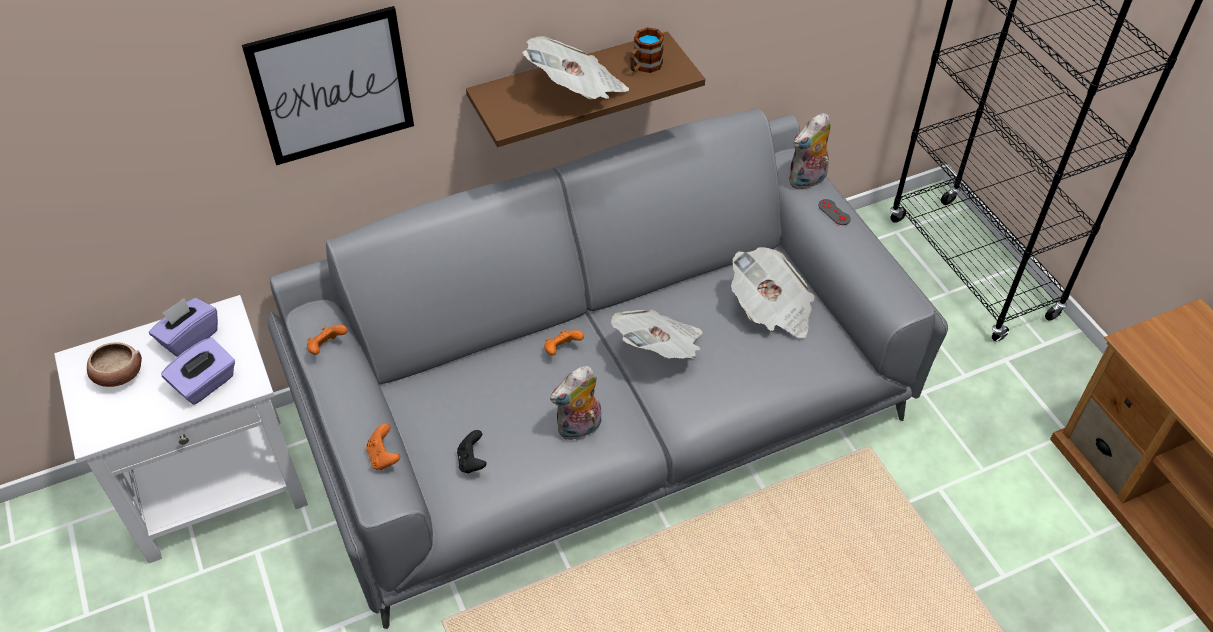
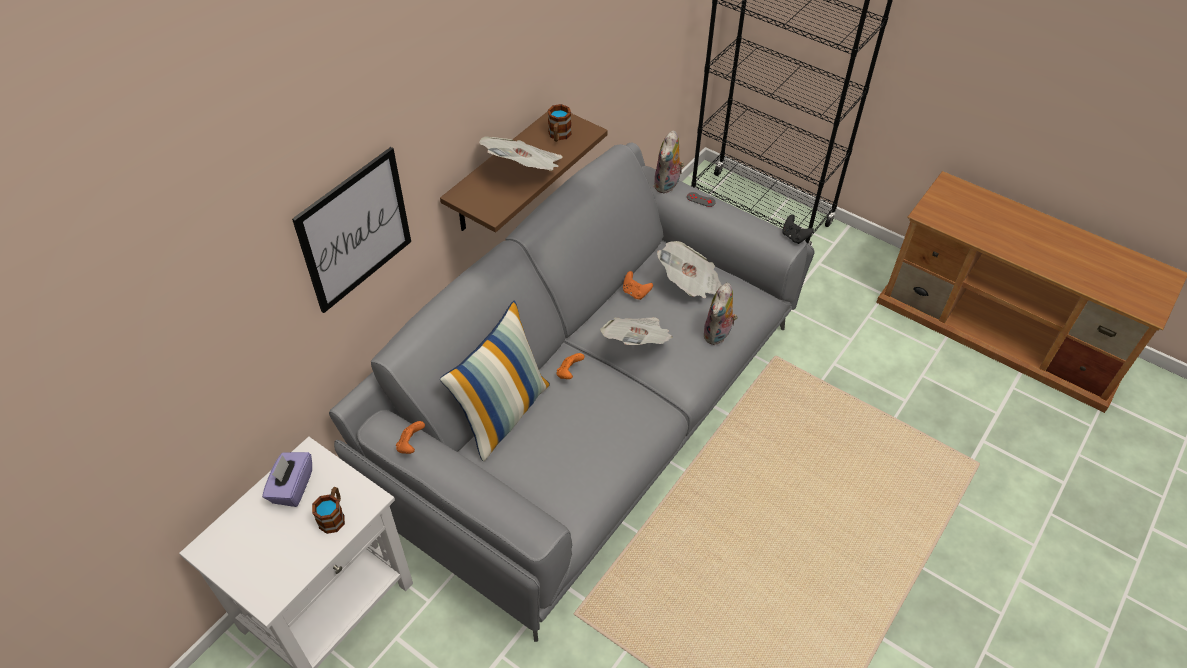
camera: 30 degrees left, 0 degrees up
(118, 376) = (252, 544): bowl -> none
(205, 384) = (333, 516): purple tissue box -> mug
(384, 457) = (517, 504): orange game controller -> orange game controller (635, 293)
(463, 361) = (502, 413): none -> pillow
(472, 461) = (563, 480): black game controller -> black game controller (794, 237)
(579, 429) = (621, 422): plush toy -> plush toy (718, 335)

